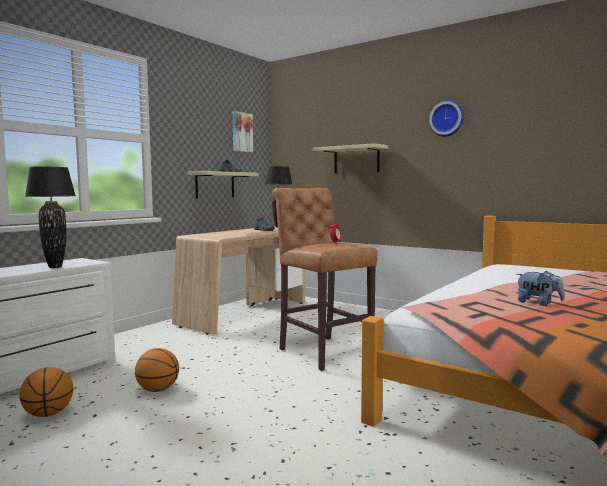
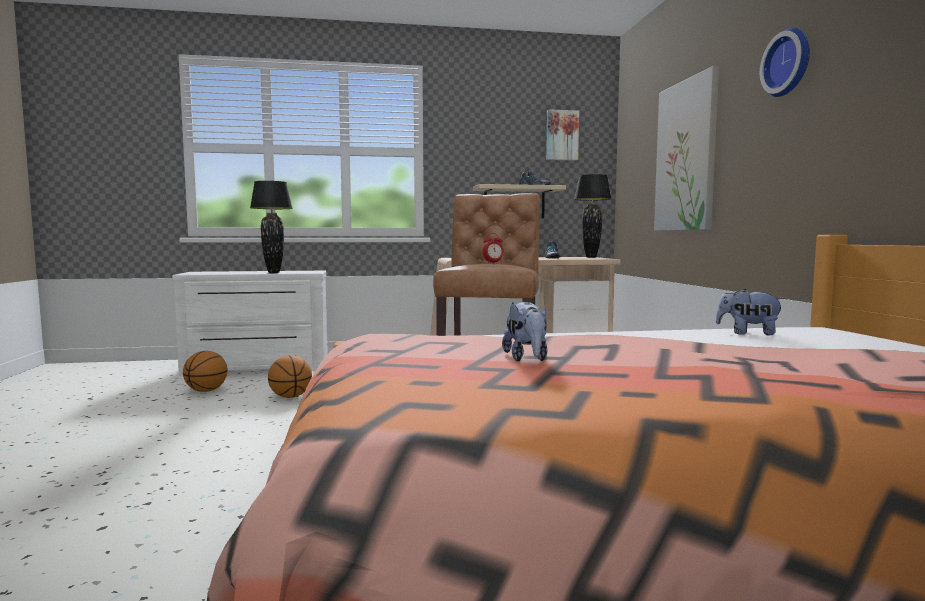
camera: 45 degrees right, 0 degrees up
(356, 160) = (686, 156): beige shelf -> picture
(505, 272) = (748, 333): none -> plush toy

